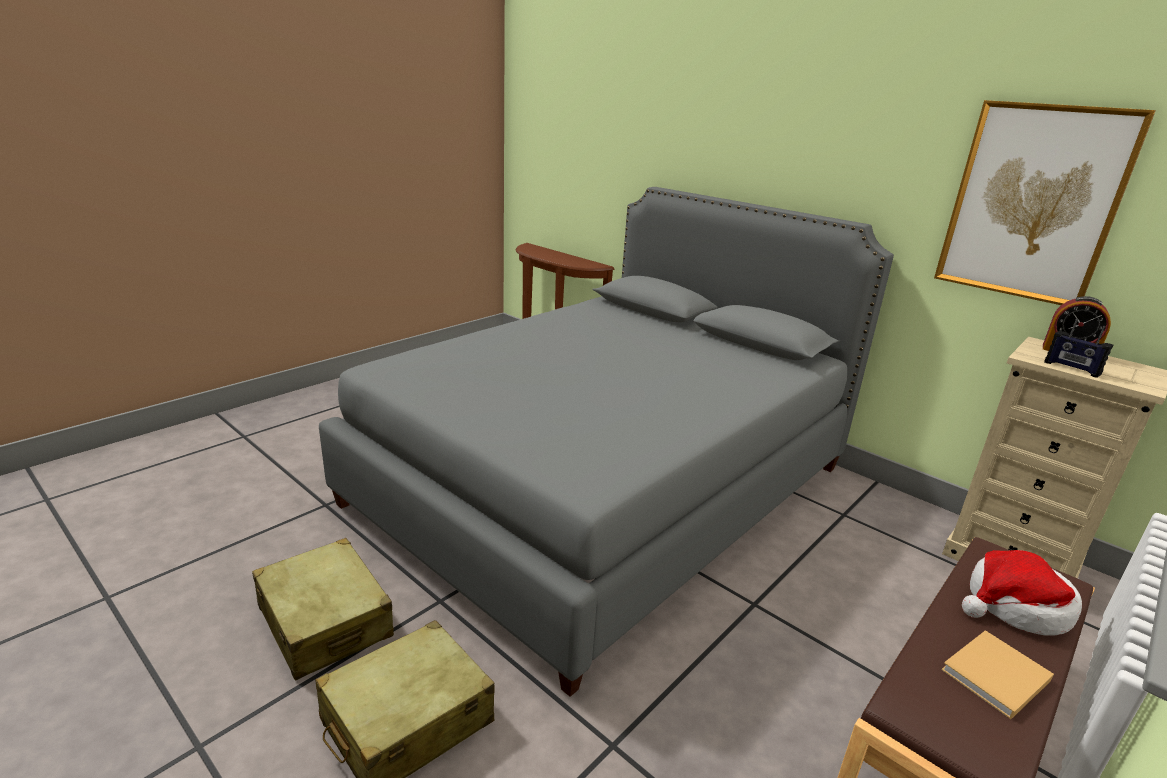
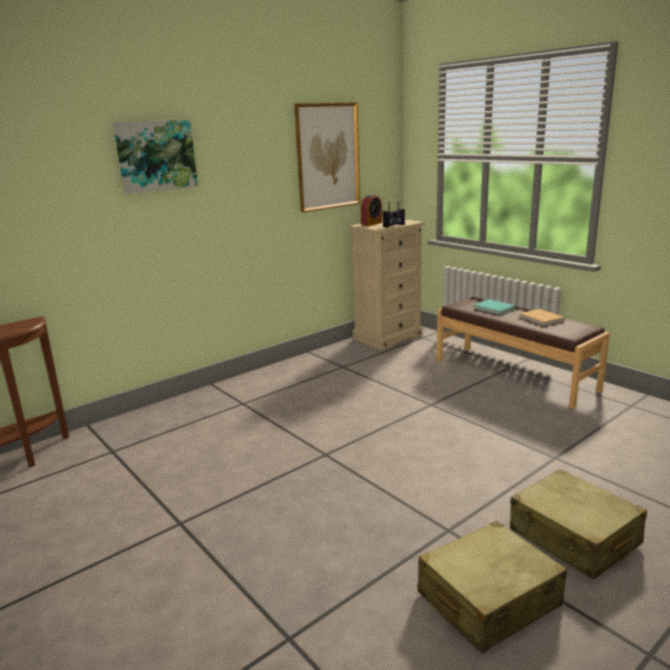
camera: 80 degrees left, 5 degrees down
(604, 485) = (289, 446): grey bed -> none
(749, 145) = (156, 156): none -> picture
(1015, 606) = (495, 309): hat -> turquoise book

